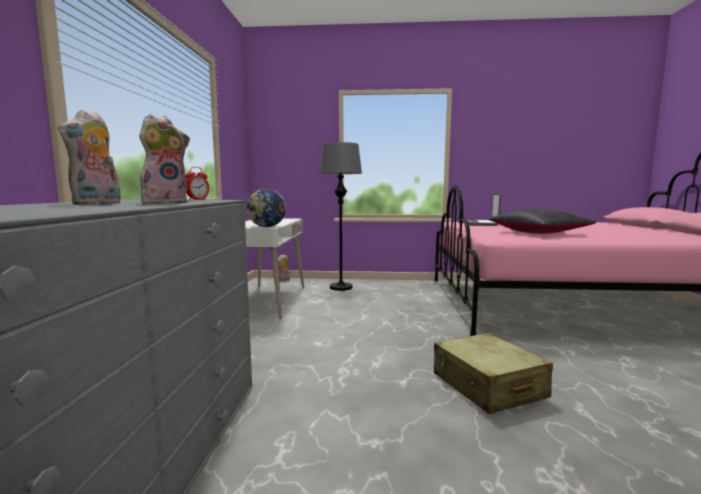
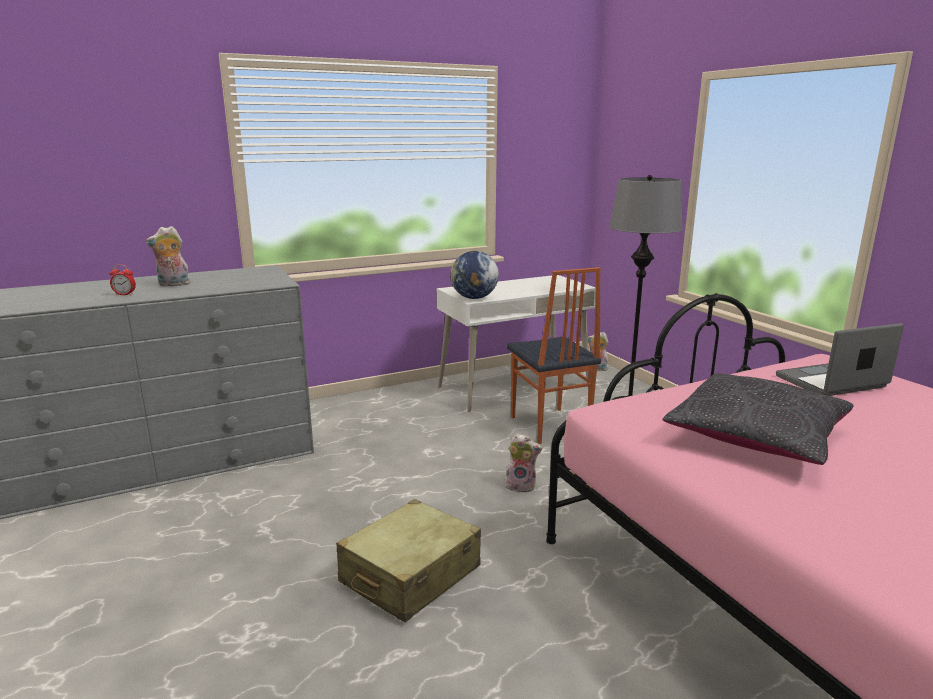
camera: 60 degrees right, 10 degrees up
(166, 203) = (195, 290): plush toy -> plush toy (521, 486)
(197, 199) = (275, 279): alarm clock -> alarm clock (125, 294)
(336, 306) = (548, 426): none -> chair

